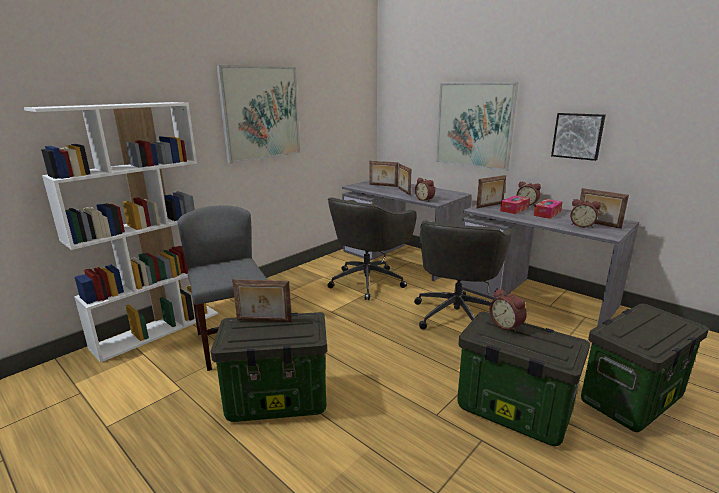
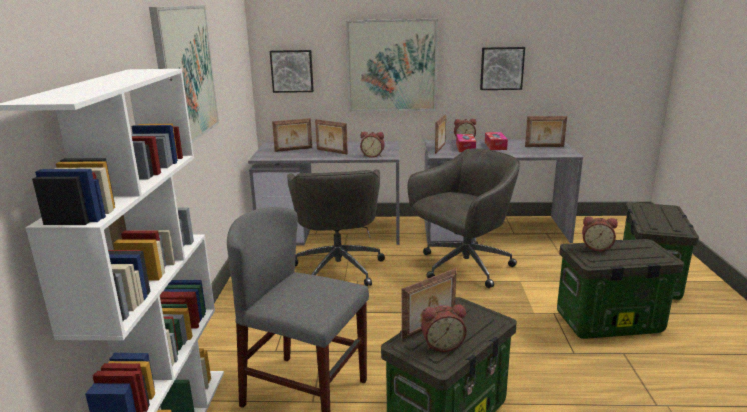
camera: 40 degrees left, 0 degrees up
(401, 124) = (292, 71): none -> picture
(456, 314) = (463, 267): grey office chair -> grey office chair turned 105 degrees counterclockwise
(582, 225) = (538, 150): alarm clock -> alarm clock (442, 344)

